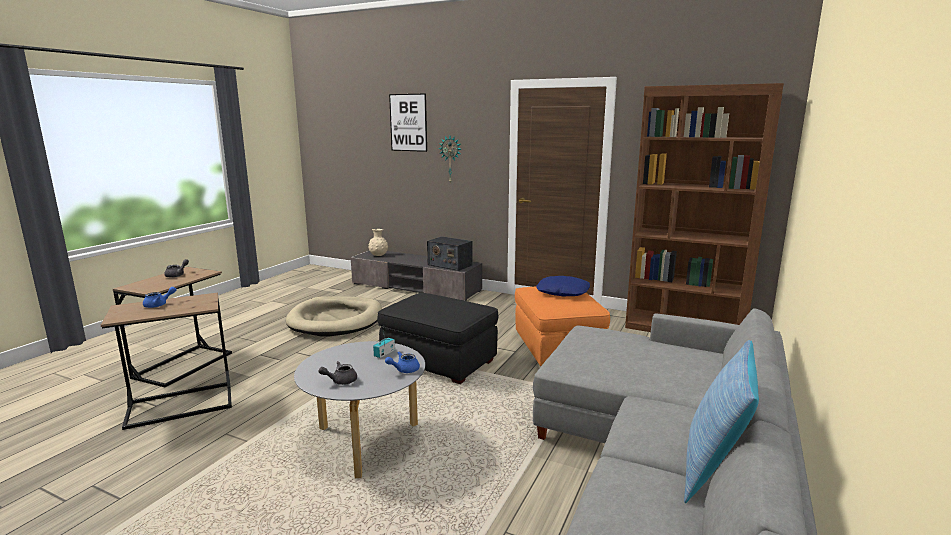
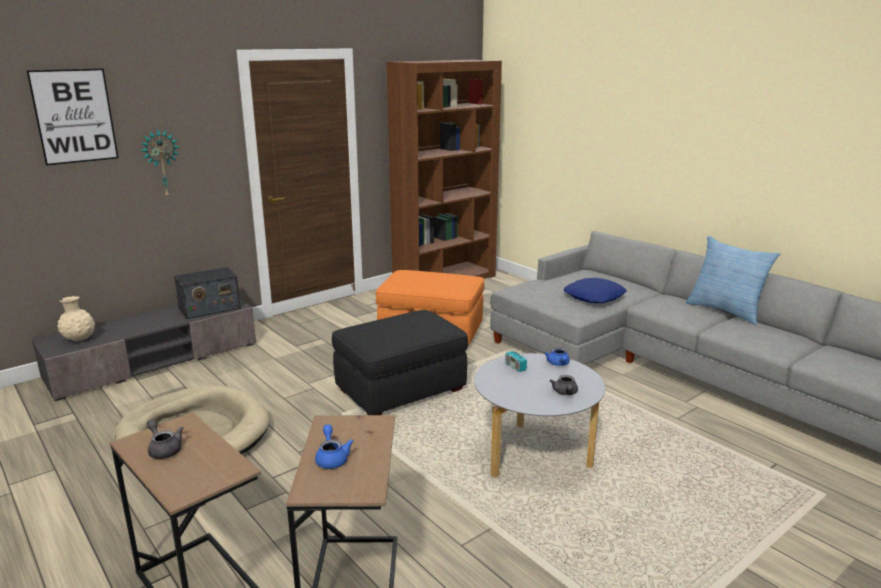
camera: 65 degrees left, 5 degrees up
(562, 292) = (424, 276): blue pillow -> blue pillow (594, 297)

